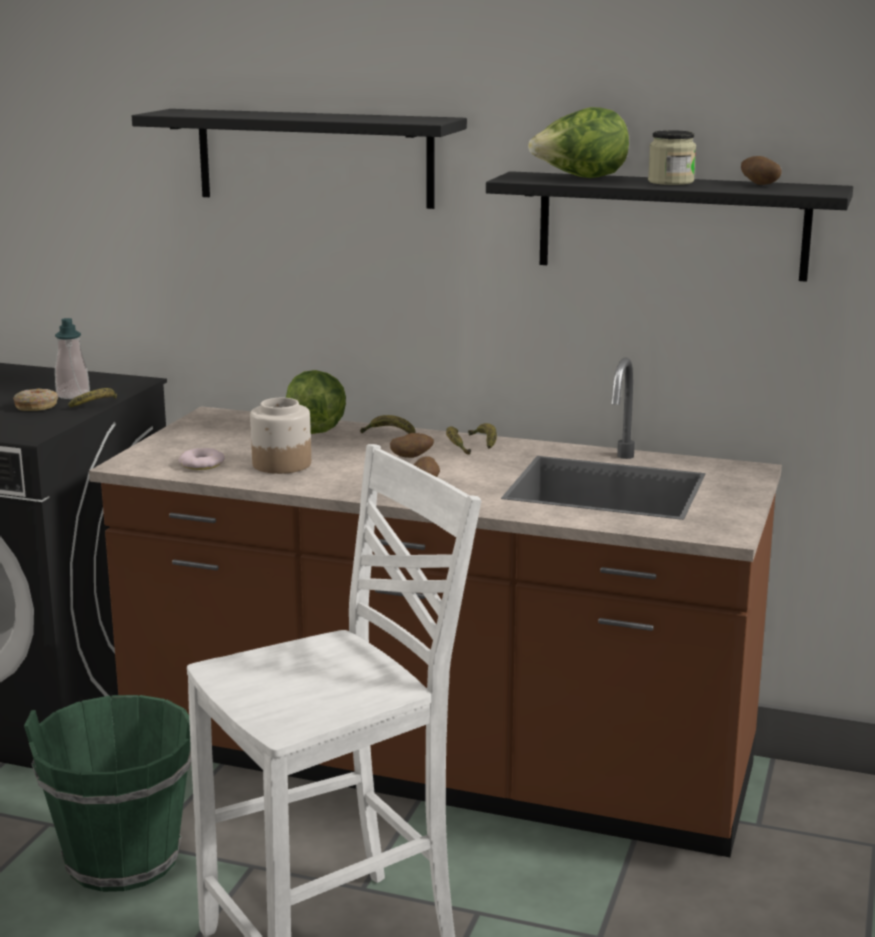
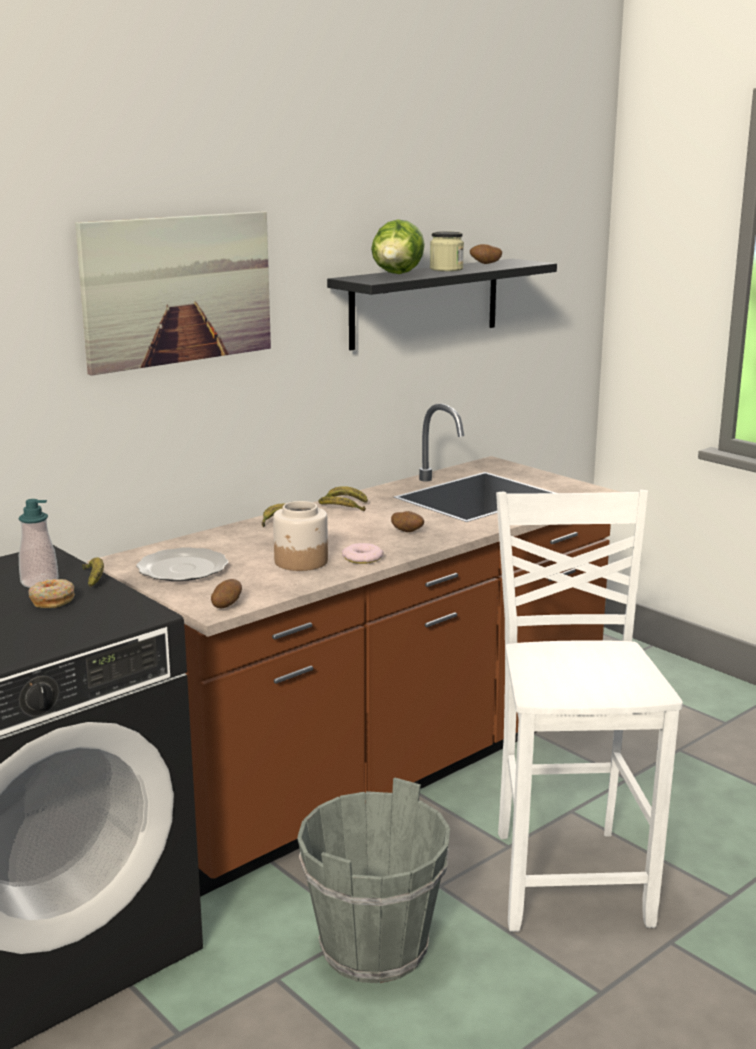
camera: 60 degrees left, 0 degrees up
(122, 860) = (374, 948): green bucket -> grey bucket
(201, 464) = (258, 585): donut -> donut (362, 558)
(213, 434) = (181, 569): none -> plate
(314, 158) = (178, 289): black shelf -> picture
(316, 428) = (226, 536): lettuce -> none
(412, 457) = (346, 525): potato -> potato (226, 606)

